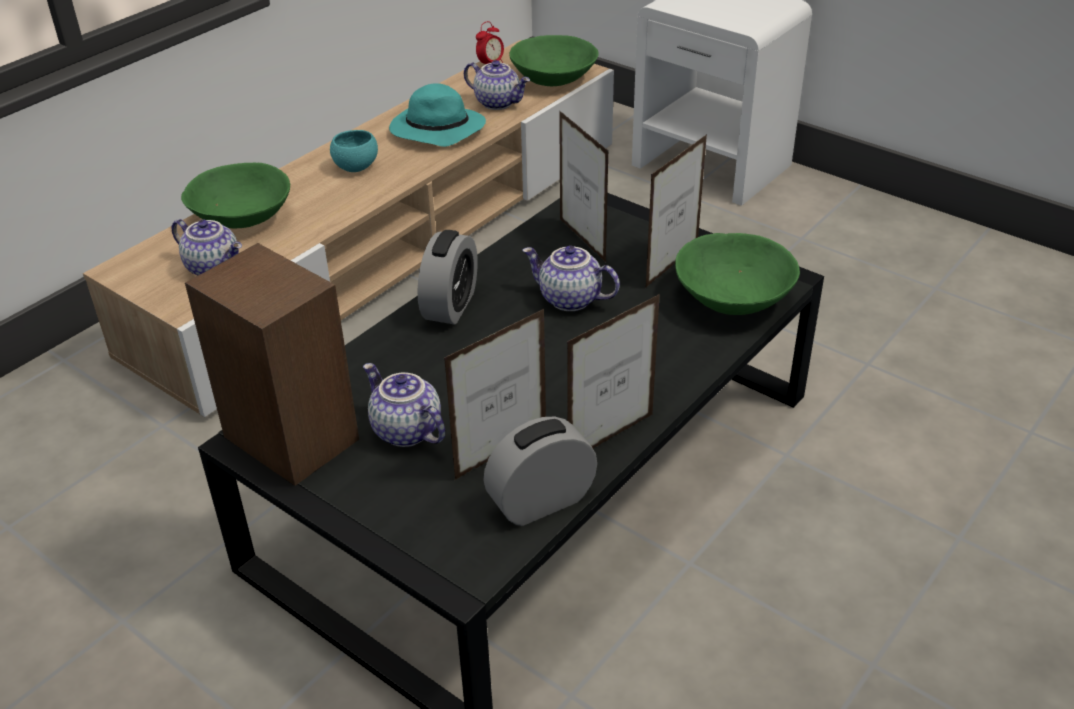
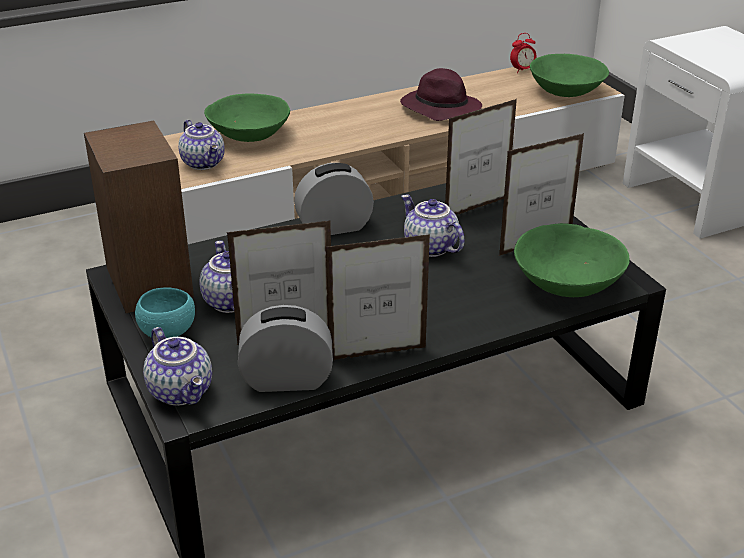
camera: 25 degrees right, 5 degrees down
(356, 167) = (358, 120): turquoise bowl -> turquoise bowl (168, 332)
(436, 131) = (439, 108): turquoise hat -> purple hat
(450, 306) = (334, 227): alarm clock -> alarm clock turned 150 degrees counterclockwise
(498, 102) = (506, 99): teapot -> teapot (182, 391)
(582, 240) = (476, 208): picture frame -> picture frame turned 60 degrees clockwise

